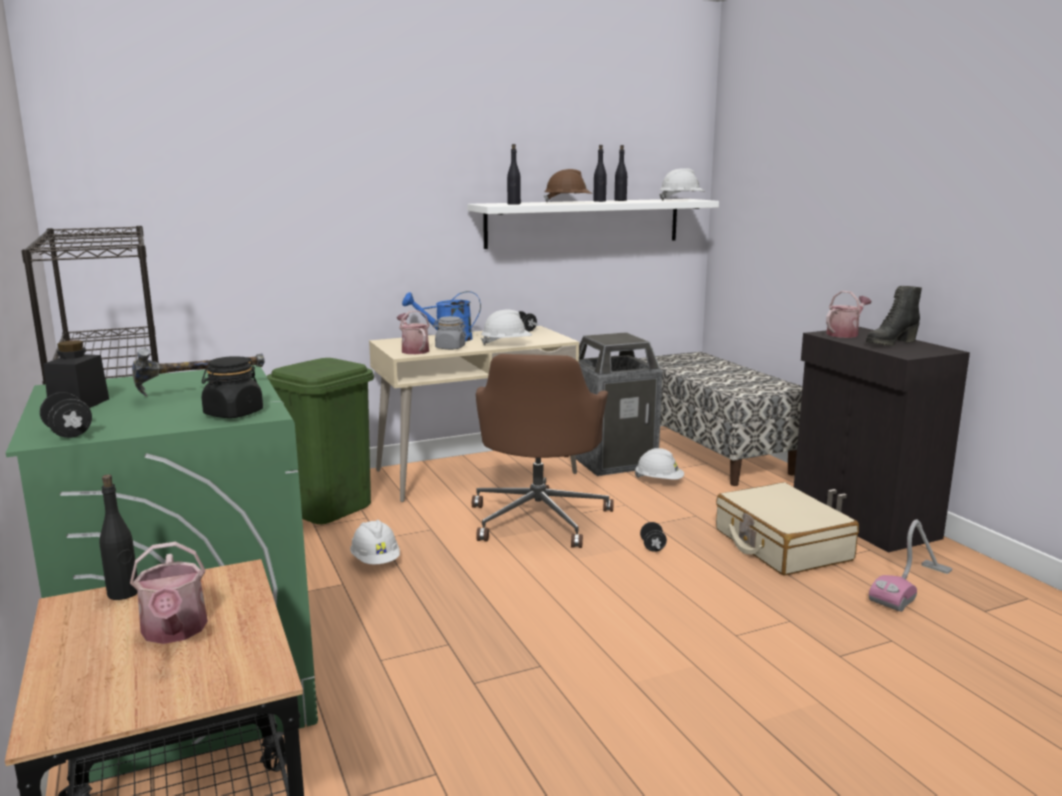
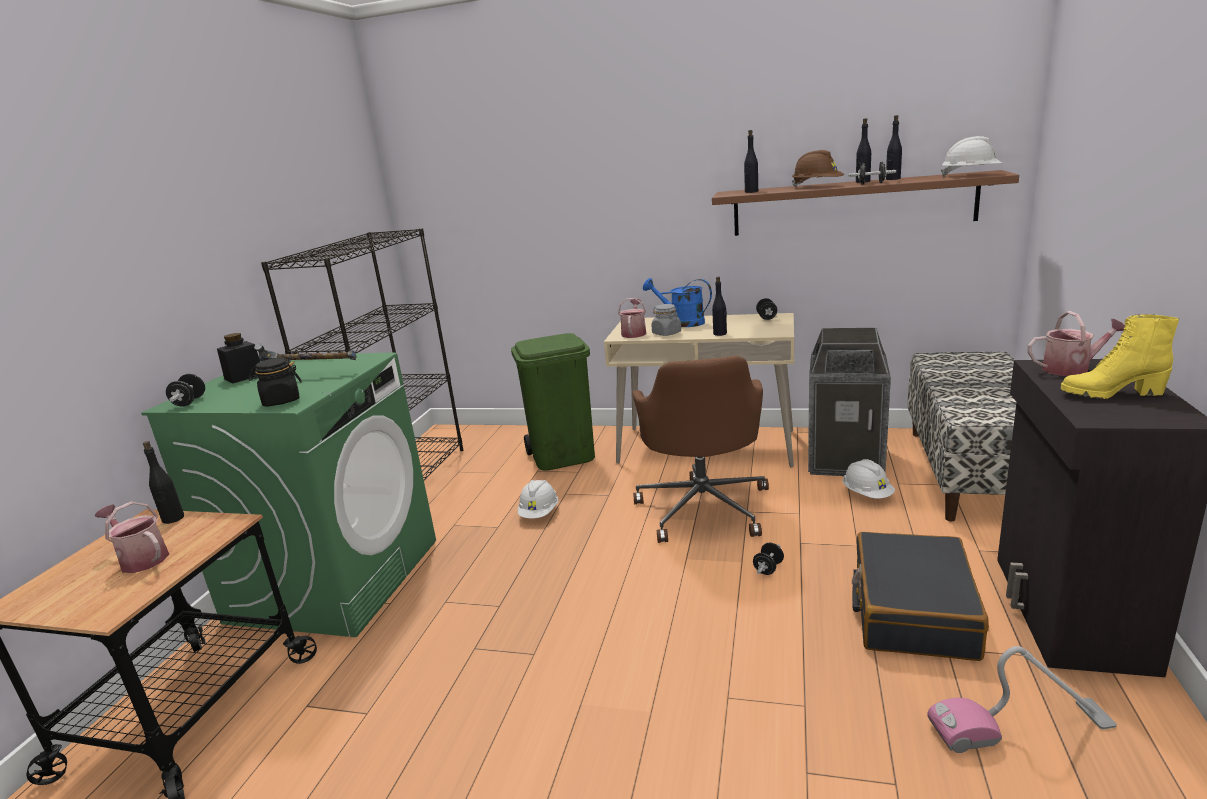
camera: 40 degrees right, 5 degrees up
(174, 632) = (141, 558): watering can -> watering can turned 105 degrees clockwise
(506, 344) = (720, 334): white hard hat -> black bottle
(539, 518) = (703, 507): brown office chair -> brown office chair turned 45 degrees counterclockwise
(584, 222) = (851, 205): white shelf -> brown shelf
(616, 202) = (871, 183): none -> black dumbbell
(781, 545) = (912, 611): beige suitcase -> black suitcase
(890, 343) = (1110, 393): black boot -> yellow boot

